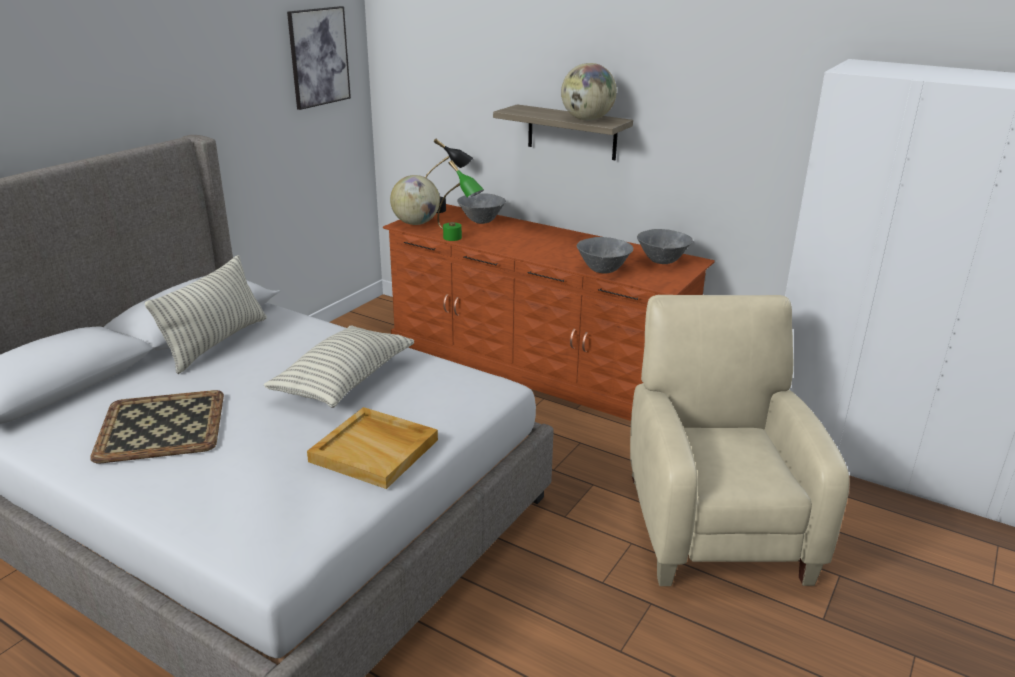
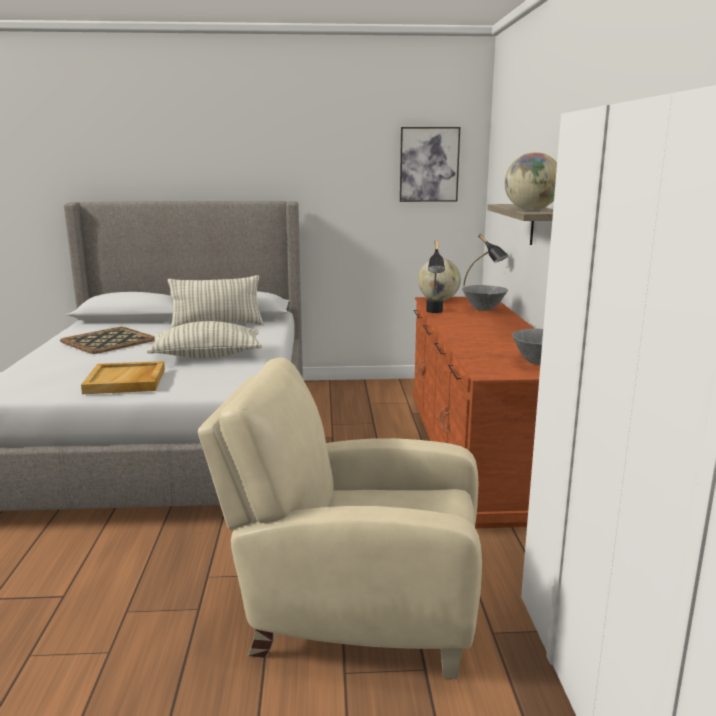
camera: 55 degrees right, 10 degrees down
(459, 240) = (434, 313): green table lamp -> black table lamp
(603, 271) = (470, 352): grey bowl -> none
(713, 521) = (354, 609): beige armchair -> beige armchair turned 135 degrees counterclockwise

